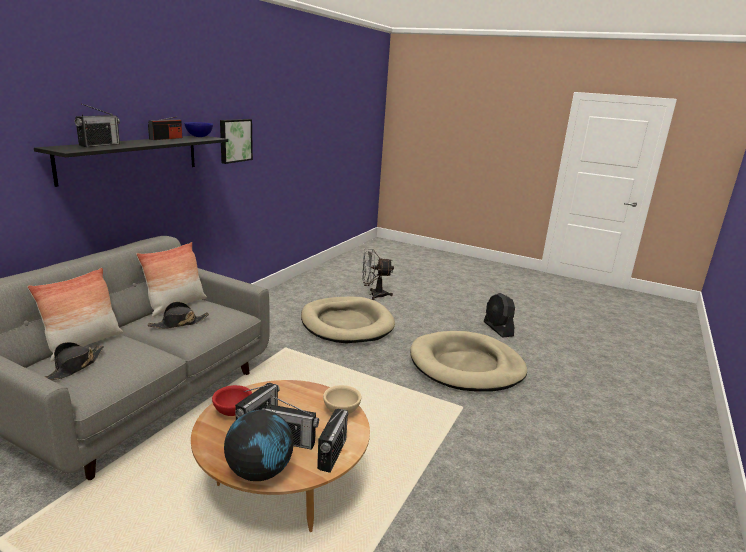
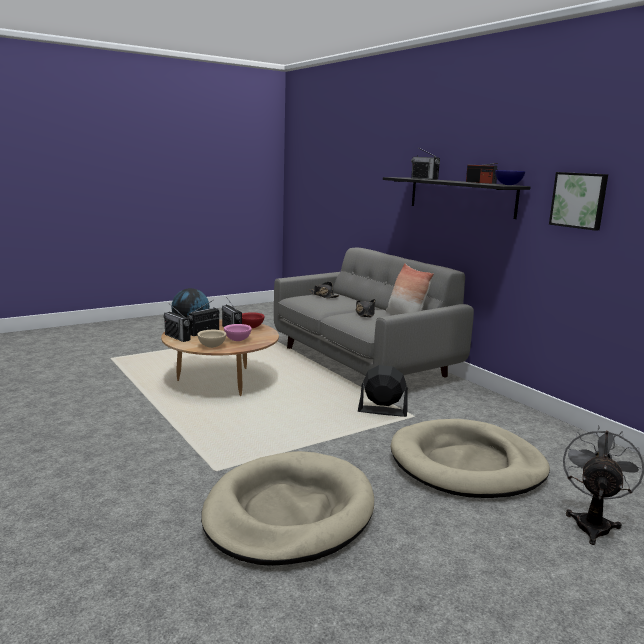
camera: 120 degrees right, 5 degrees down
(84, 344) = (354, 299): pillow -> none
(301, 403) = (237, 340): none -> pink bowl
(498, 329) = (386, 620): black fan -> black fan (382, 411)

